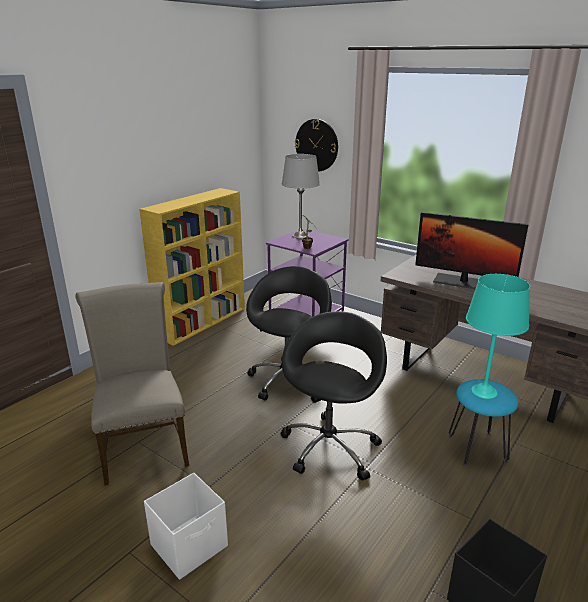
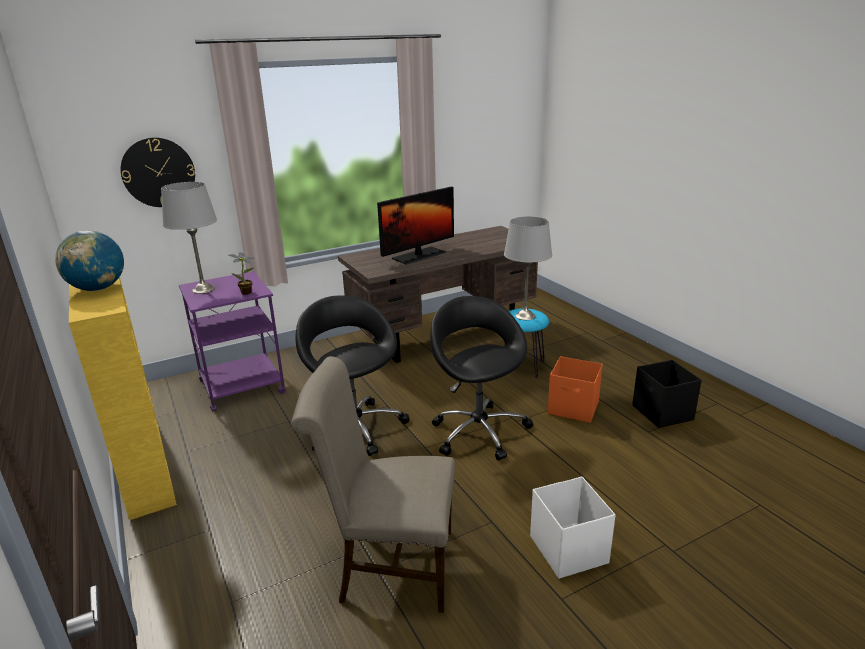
camera: 65 degrees left, 0 degrees up
(188, 201) = (98, 289): none -> globe
(426, 508) = (574, 408): none -> orange storage box
(483, 391) = (524, 316): turquoise table lamp -> grey table lamp

